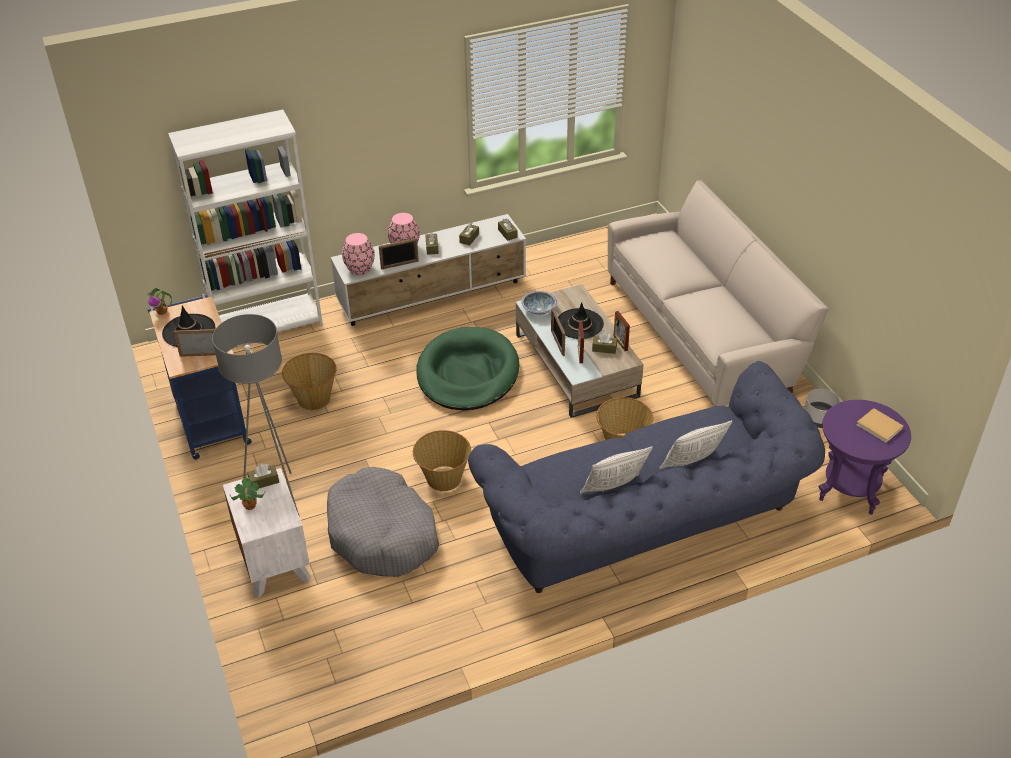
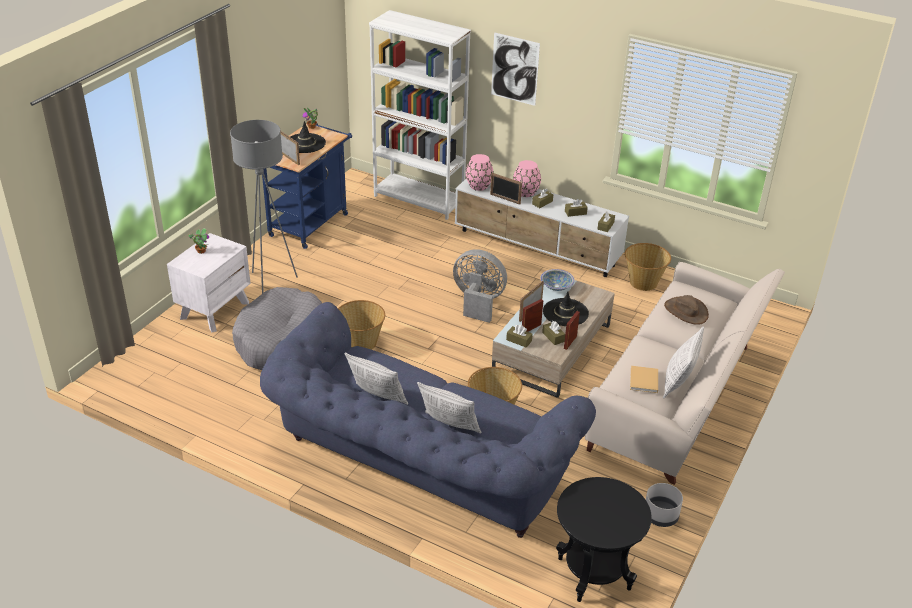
camera: 50 degrees right, 5 degrees down
(264, 481) = (227, 246): brown tissue box -> brown tissue box (519, 340)
(313, 398) = (374, 251): basket -> basket (643, 282)
(344, 128) = (515, 69): none -> picture
(468, 373) = (478, 302): green dog bed -> grey fan
(669, 258) = (685, 311): none -> brown hat
(747, 312) = (678, 383): none -> pillow
(850, 490) = (593, 574): purple side table -> black side table
(880, 427) = (616, 519): beige book -> beige book (644, 381)

